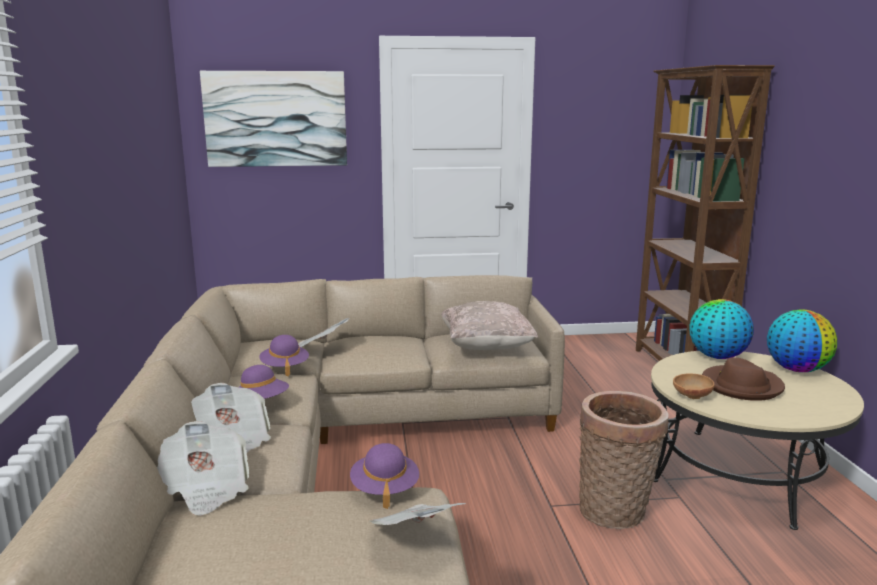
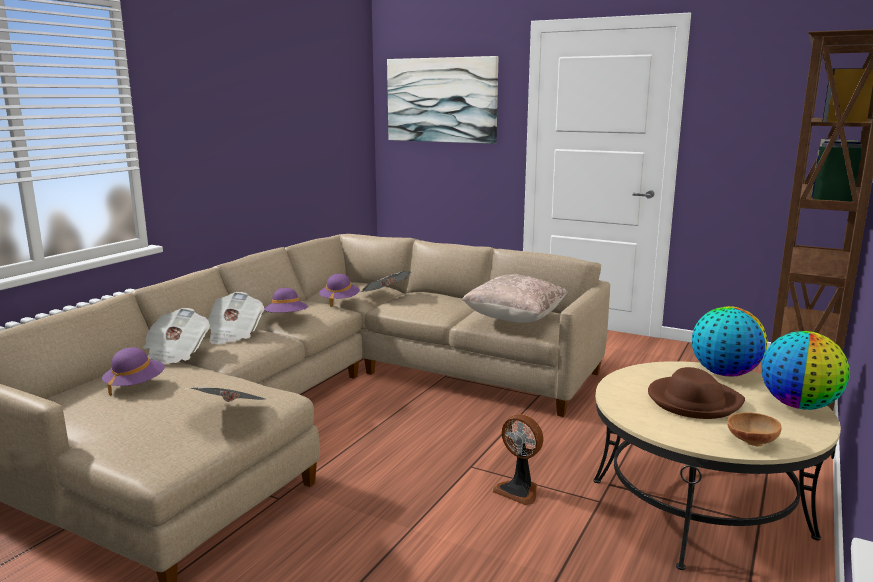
camera: 35 degrees right, 0 degrees up
(384, 489) = (268, 385): purple hat -> purple hat (135, 385)
(616, 512) = (519, 490): basket -> fan
(691, 396) = (616, 395): brown bowl -> brown bowl (750, 441)

